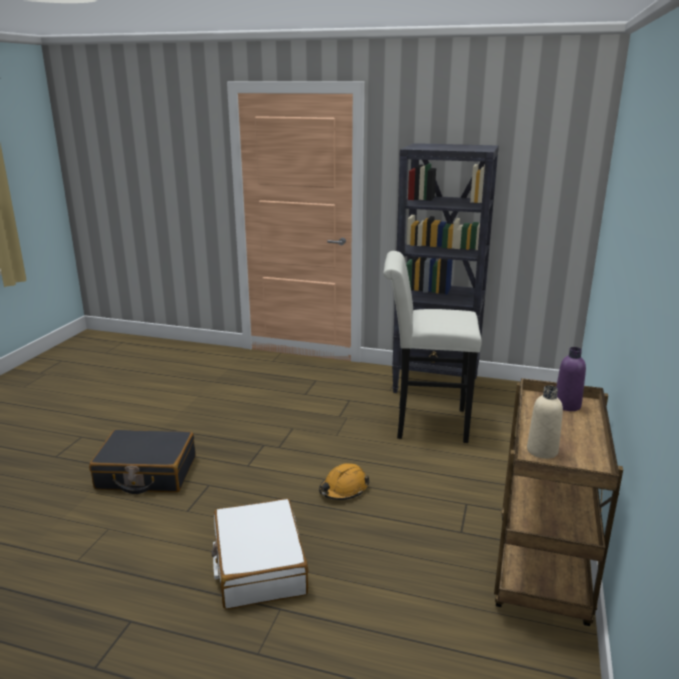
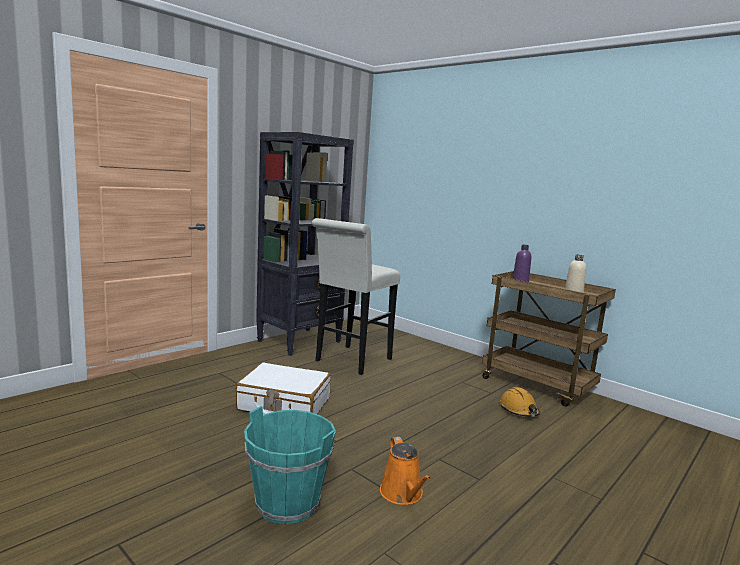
camera: 65 degrees left, 10 degrees down
(146, 473) = (288, 503): black suitcase -> turquoise bucket
(187, 519) = (403, 494): none -> orange watering can
(259, 565) = (495, 473): white suitcase -> white suitcase (284, 404)
(343, 489) = (413, 412): orange hard hat -> orange hard hat (519, 410)

